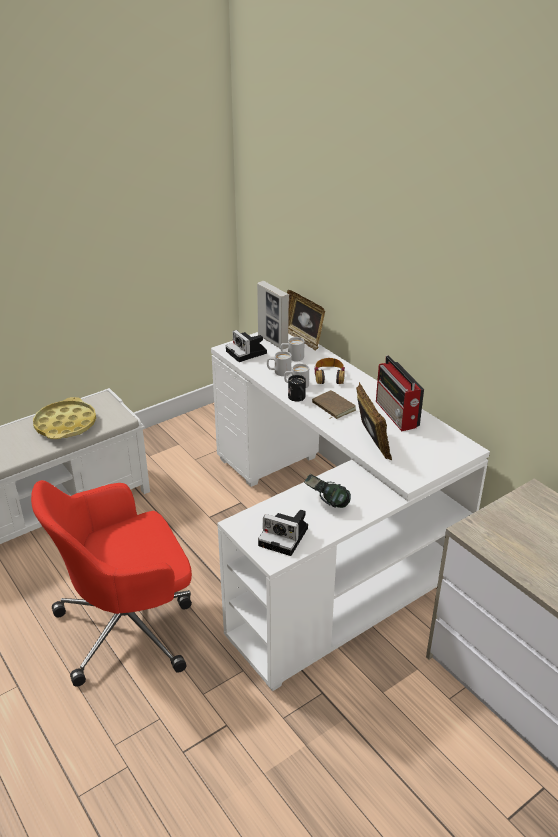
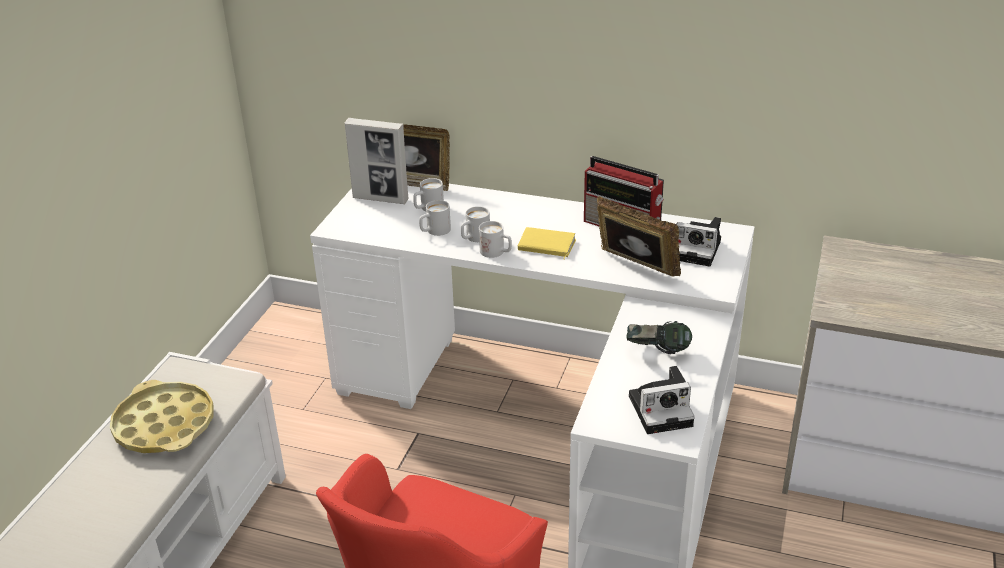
camera: 35 degrees left, 0 degrees up
(247, 353) = (366, 223): camera -> camera (698, 250)
(298, 399) = (496, 253): black mug -> white mug
(329, 376) = (499, 213): headphones -> none
(332, 407) = (546, 246): brown book -> yellow book

